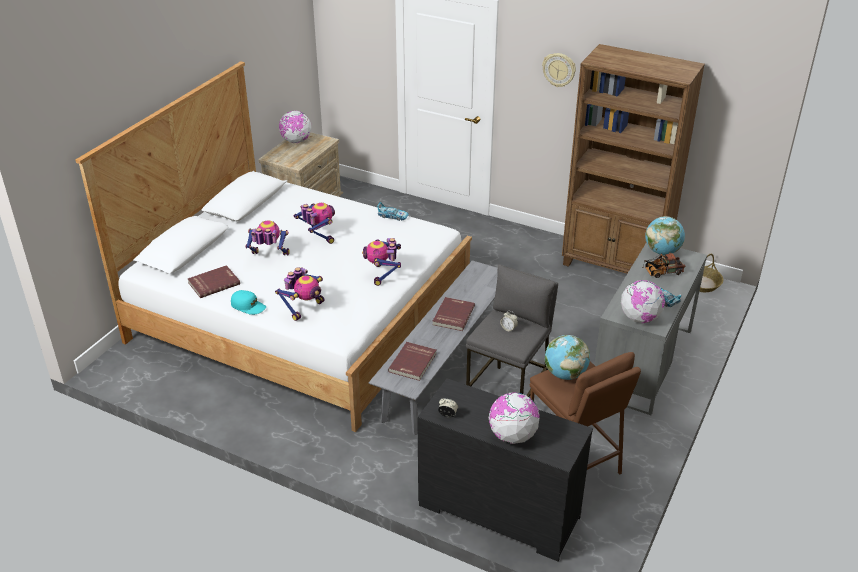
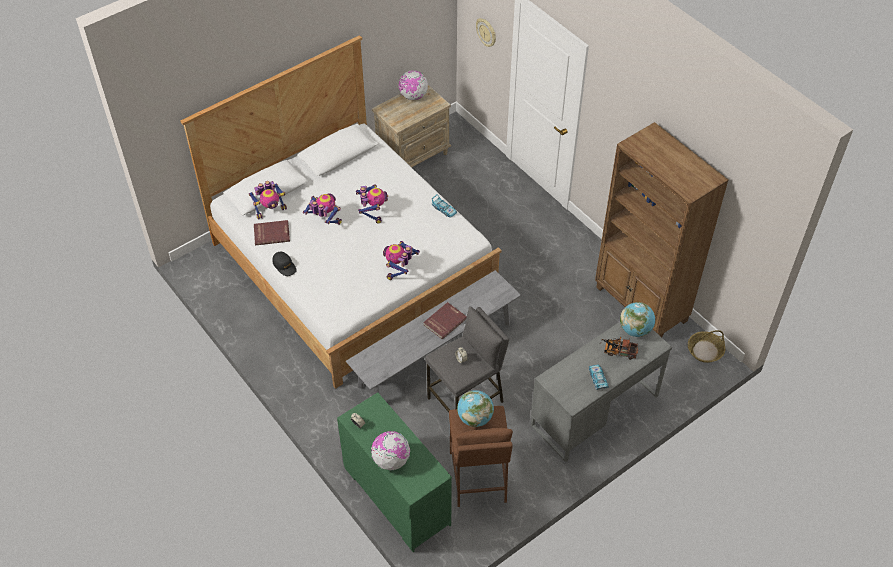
camera: 25 degrees right, 15 degrees up
(248, 306) = (284, 266): turquoise cap -> black cap
(304, 308) = (322, 284): toy robot -> toy robot (270, 210)
(413, 363) = (387, 355): red book -> none
(498, 512) = (396, 496): black dresser -> green dresser
(559, 69) = (626, 125): wall clock -> wall clock (486, 32)
(640, 318) = (565, 390): globe -> none

